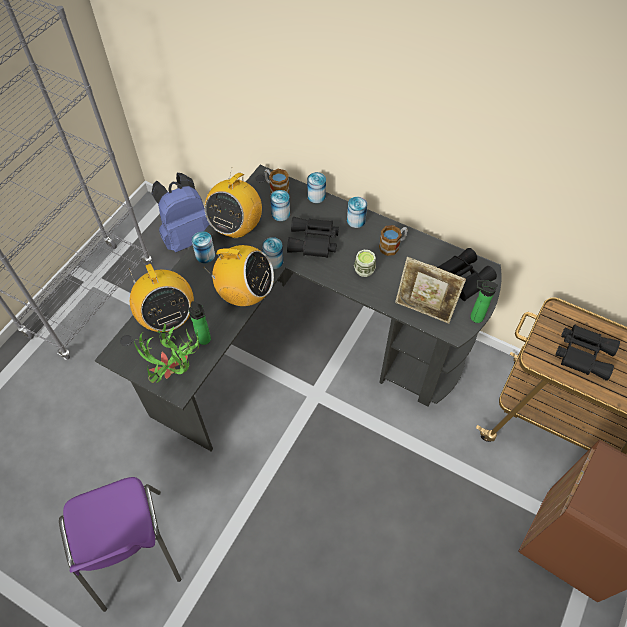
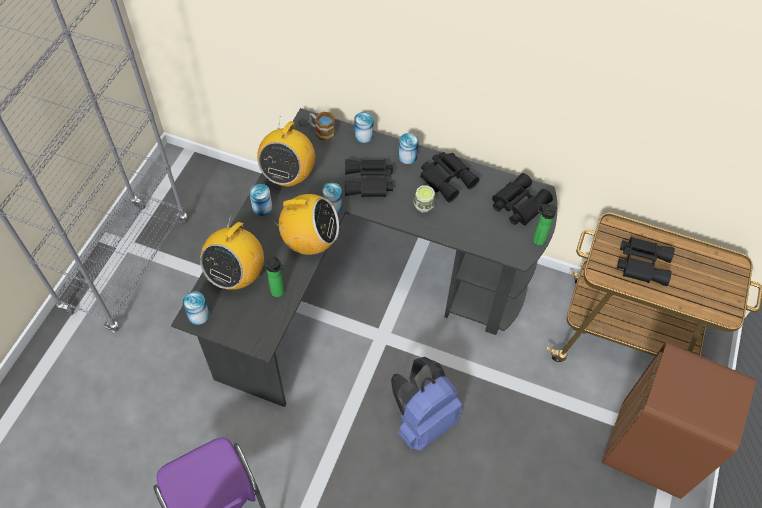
camera: 10 degrees left, 0 degrees up
(168, 318) = (237, 275): radio -> radio turned 60 degrees clockwise
(176, 375) = (256, 330): potted plant -> none
(187, 236) = (220, 187): blue backpack -> blue backpack (423, 420)
(280, 214) = (331, 157): can -> can (198, 315)
(392, 246) = (447, 178): mug -> black binoculars
(423, 310) = (487, 239): picture frame -> none

